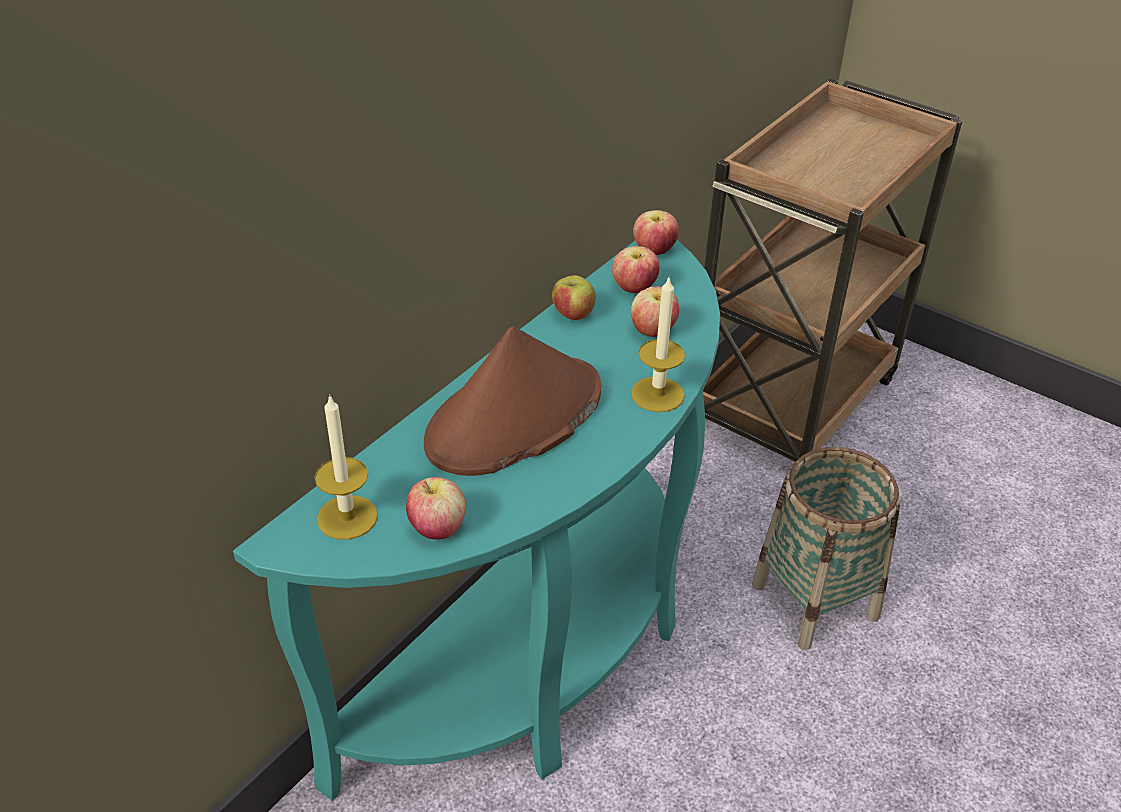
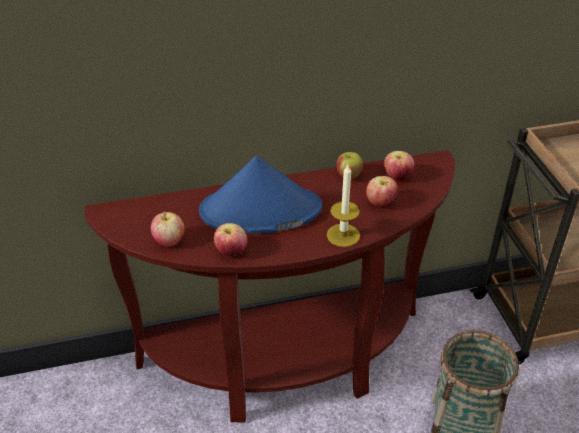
camera: 40 degrees right, 0 degrees up
(347, 517) = (140, 216): candle -> none
(514, 418) = (260, 210): brown hat -> blue hat
(542, 655) = (287, 365): turquoise console table -> brown console table
(654, 251) = (433, 162): apple -> apple (231, 251)

